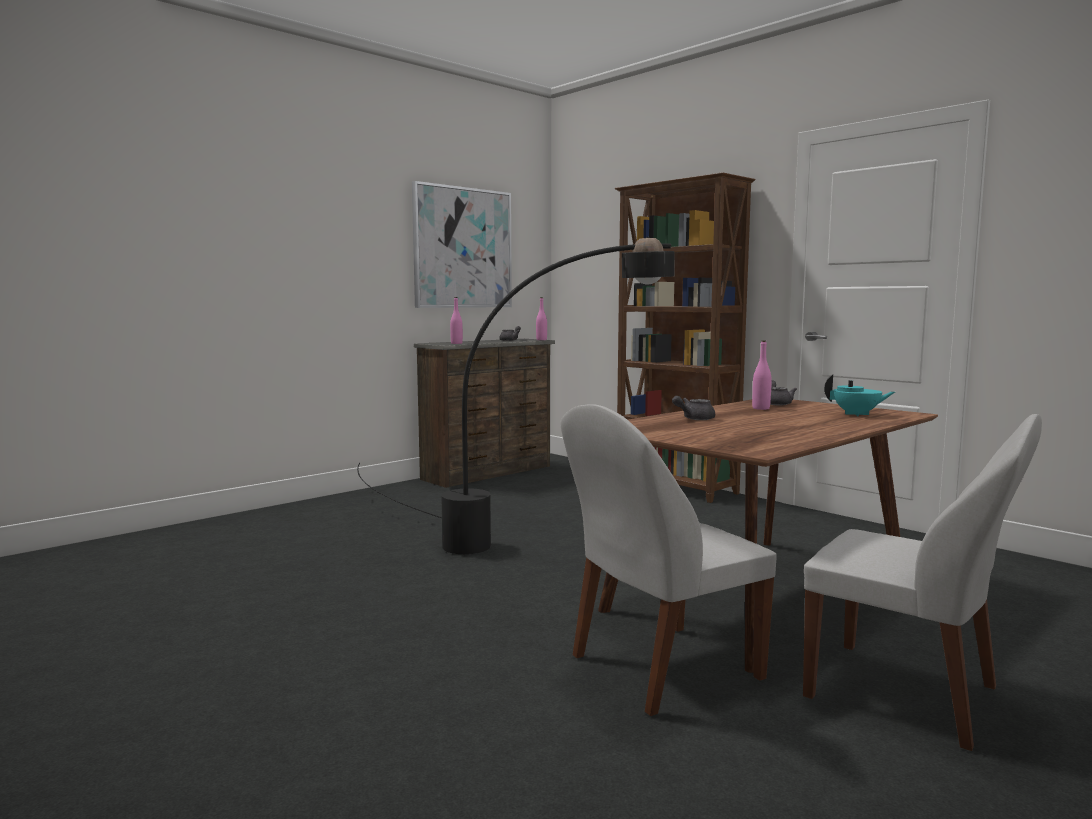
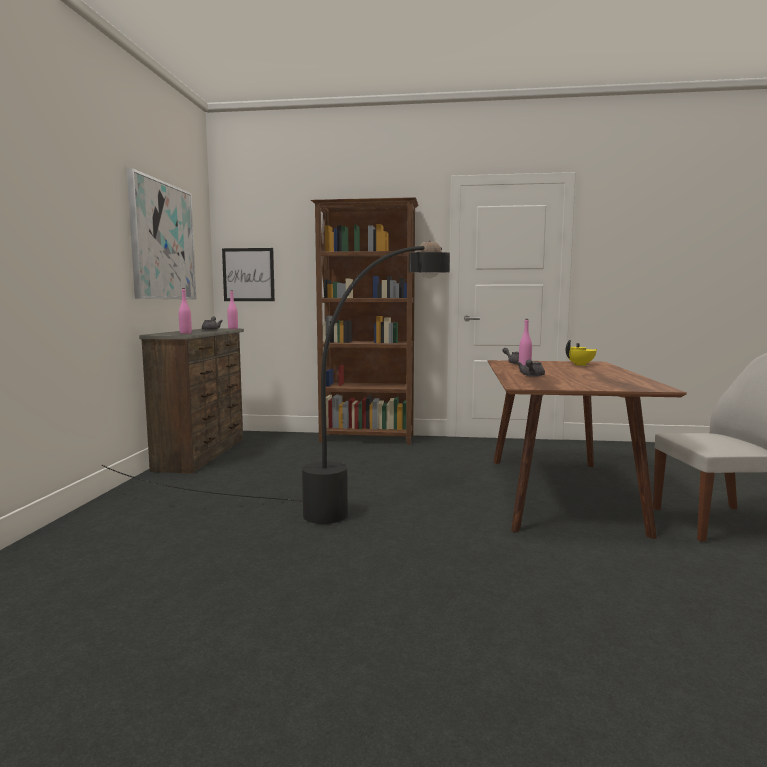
camera: 40 degrees left, 0 degrees up
(580, 278) = (248, 274): none -> picture
(660, 668) = (620, 554): white chair -> none
(857, 414) = (580, 365): turquoise teapot -> yellow teapot

